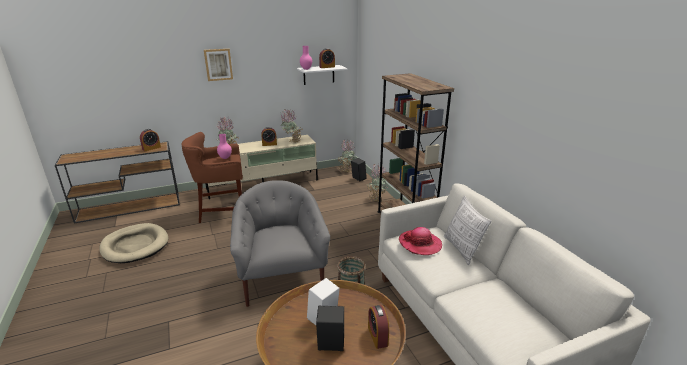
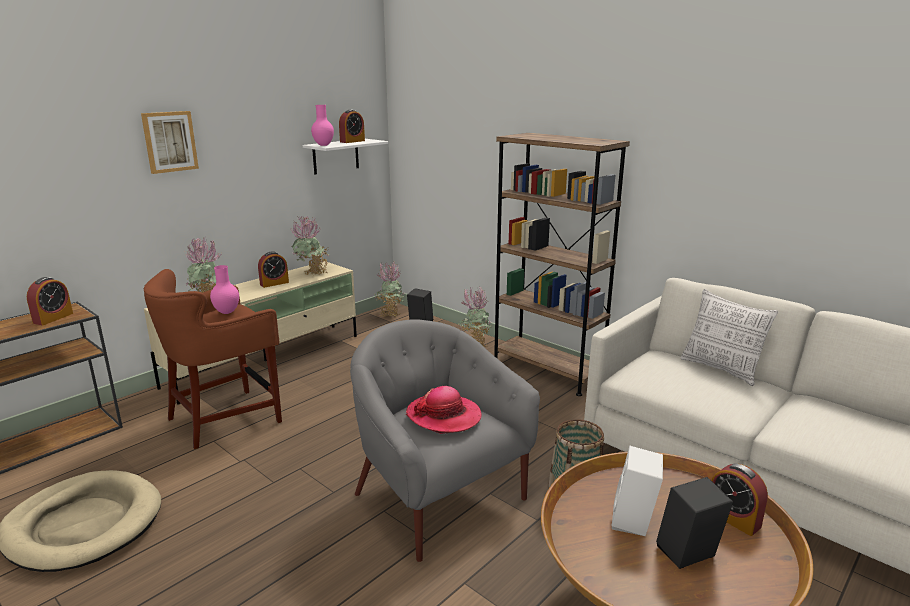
camera: 25 degrees left, 5 degrees down
(420, 244) = (665, 374): hat -> hat (444, 416)

